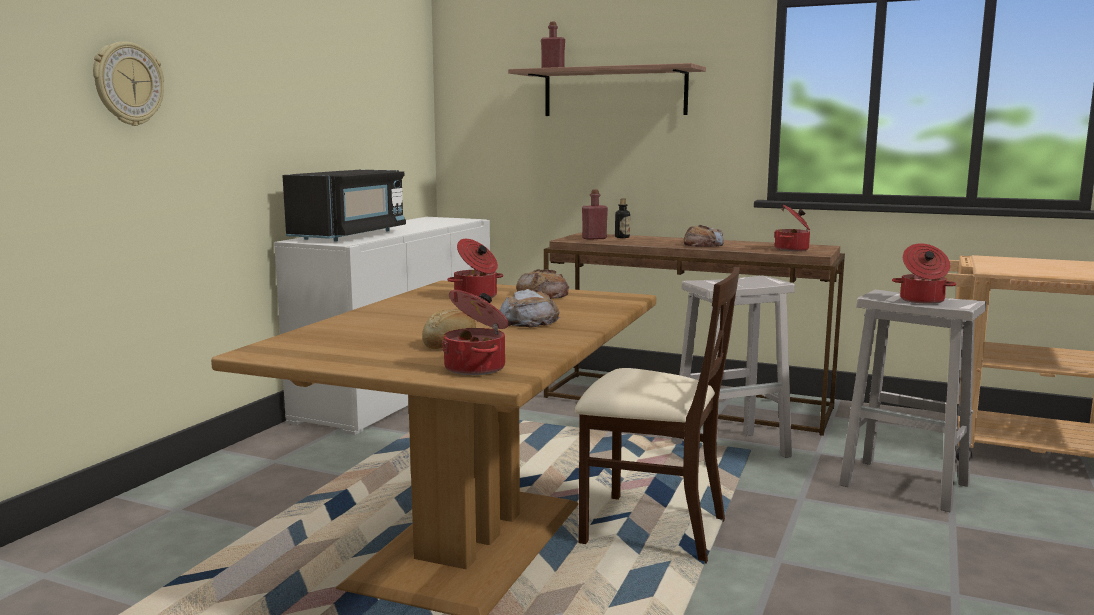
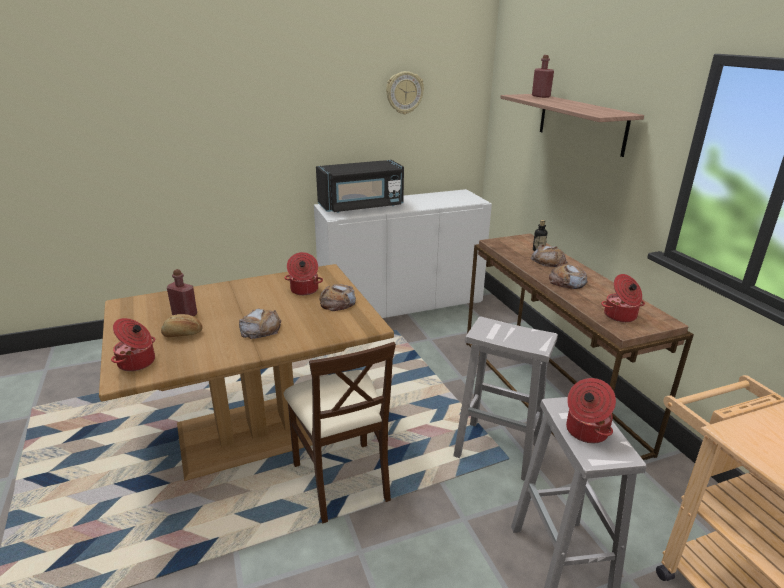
camera: 45 degrees right, 15 degrees up
(128, 84) = (206, 117): wall clock -> wall clock (404, 93)
(594, 238) = (514, 246): red bottle -> red bottle (185, 315)
(650, 240) = (548, 261): none -> bread

